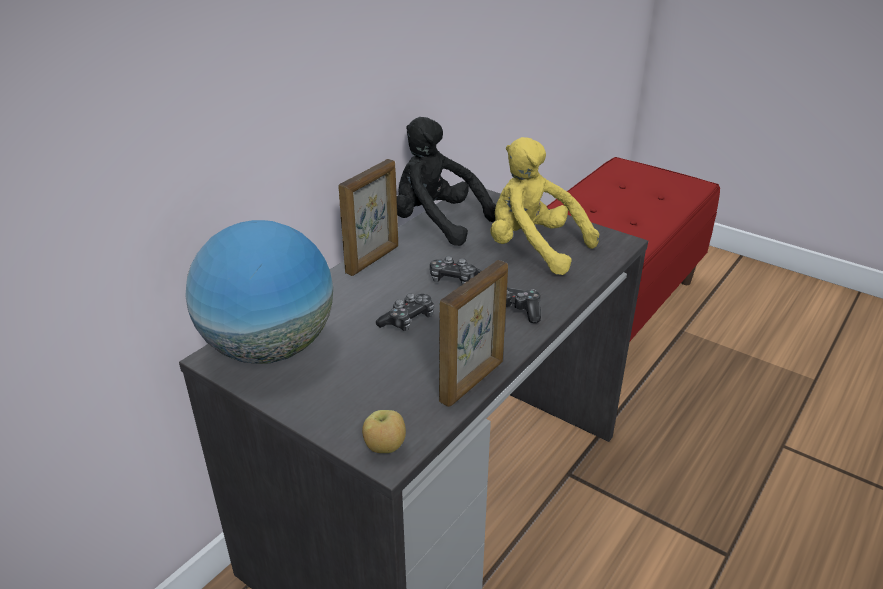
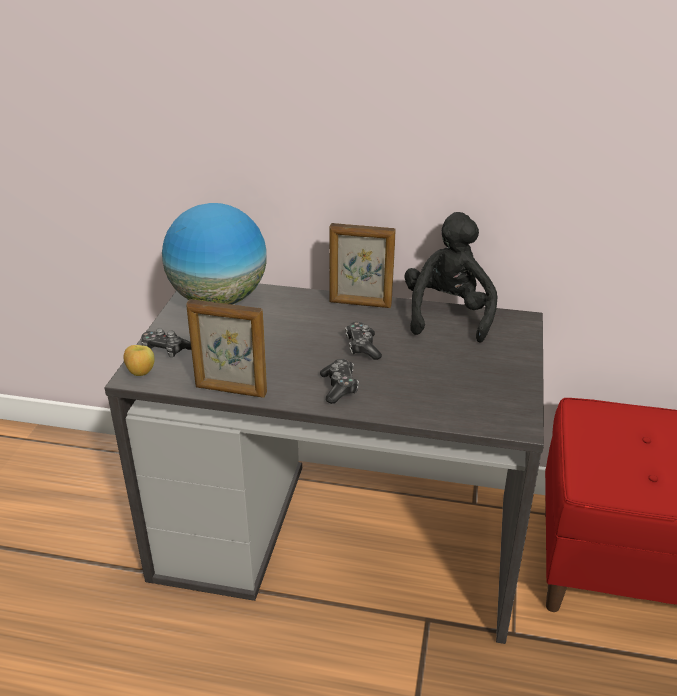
camera: 65 degrees right, 0 degrees up
(408, 320) = (289, 342): game controller -> game controller (165, 350)
(533, 248) = (453, 375): yellow plush toy -> none

